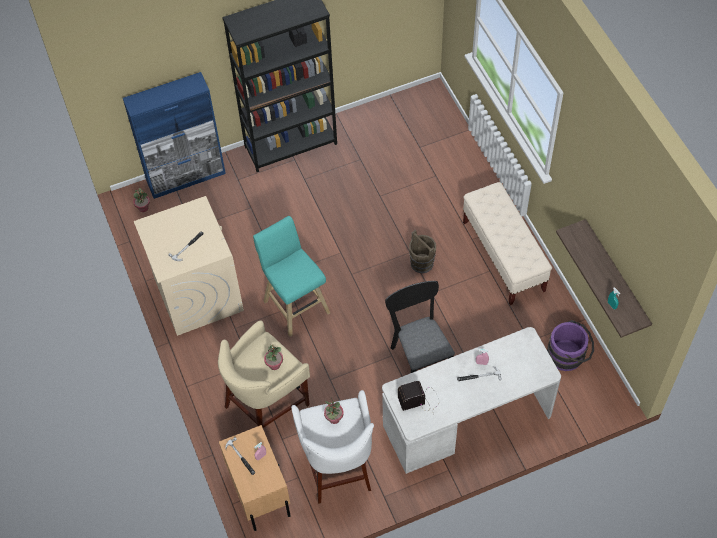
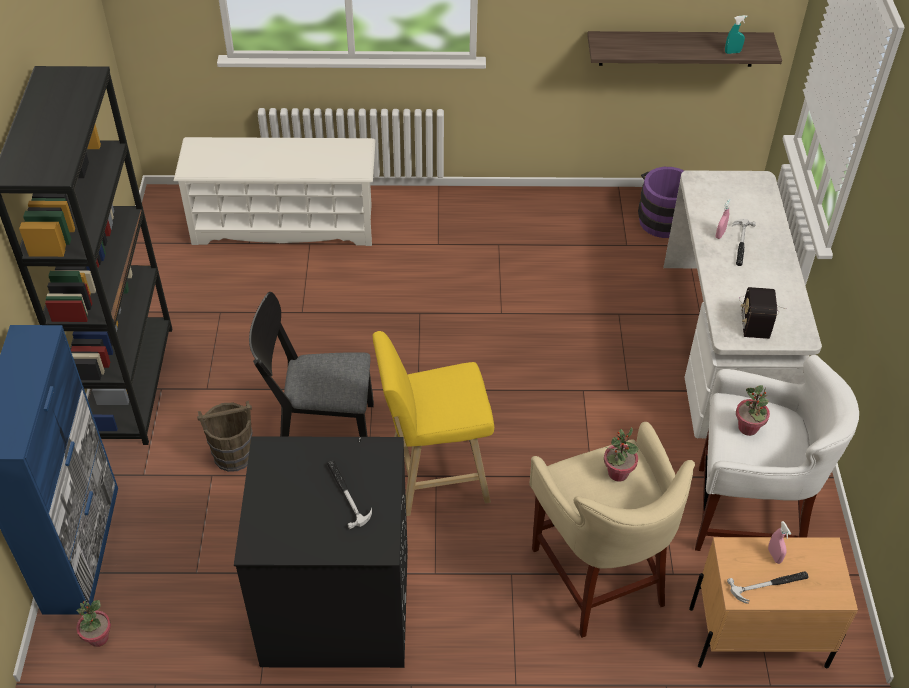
camera: 70 degrees left, 10 degrees down
(198, 293) = (335, 606): beige washing machine -> black washing machine
(295, 304) = (434, 476): turquoise stool -> yellow stool
(419, 357) = (599, 361): black chair -> black chair (318, 429)
(421, 263) = (446, 306): brown bucket -> brown bucket (233, 455)
(445, 157) = (285, 224): none -> white shoe rack
(503, 256) = (484, 224): beige bench -> none

